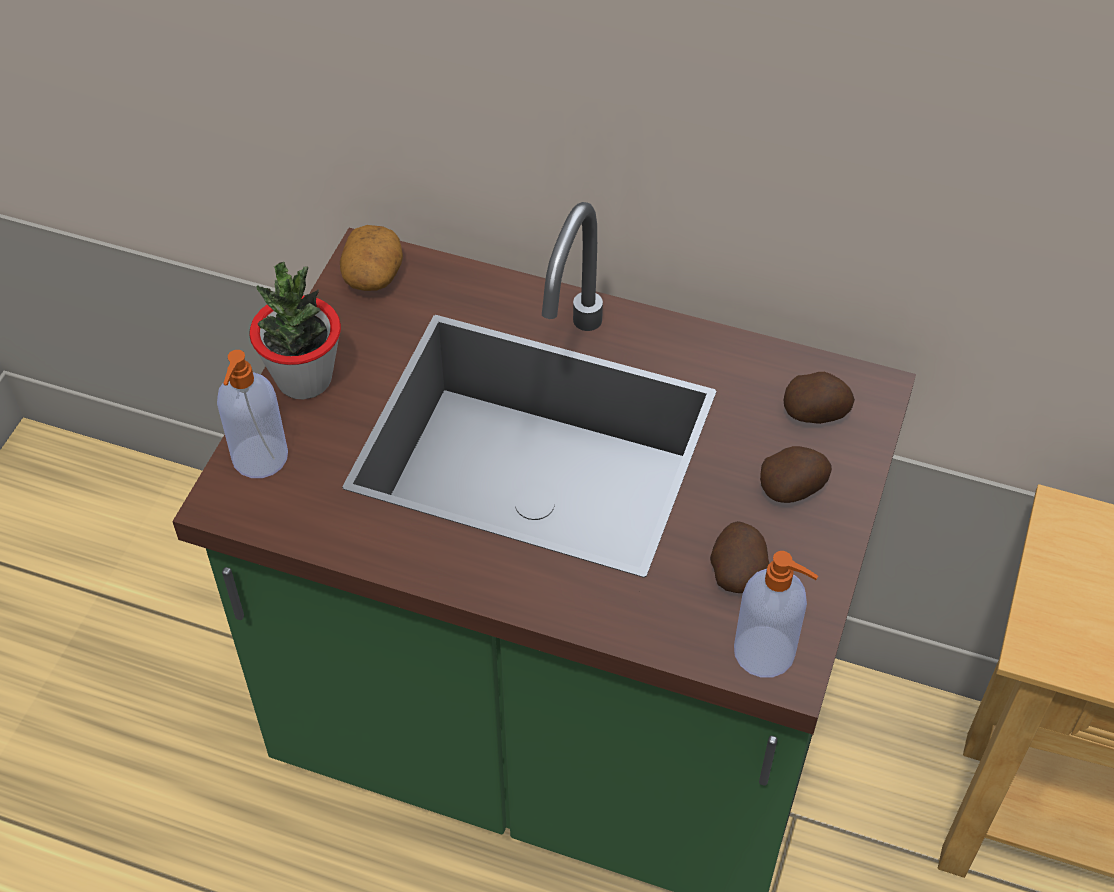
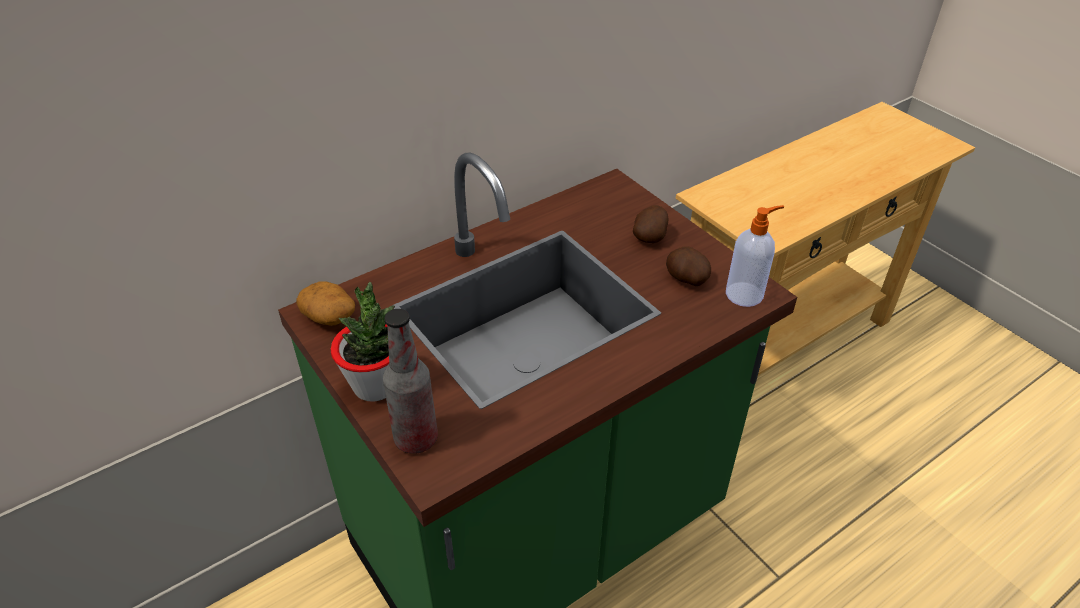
camera: 55 degrees left, 10 degrees down
(259, 459) = (416, 438): soap dispenser -> bottle
(816, 413) = (610, 207): potato -> none

